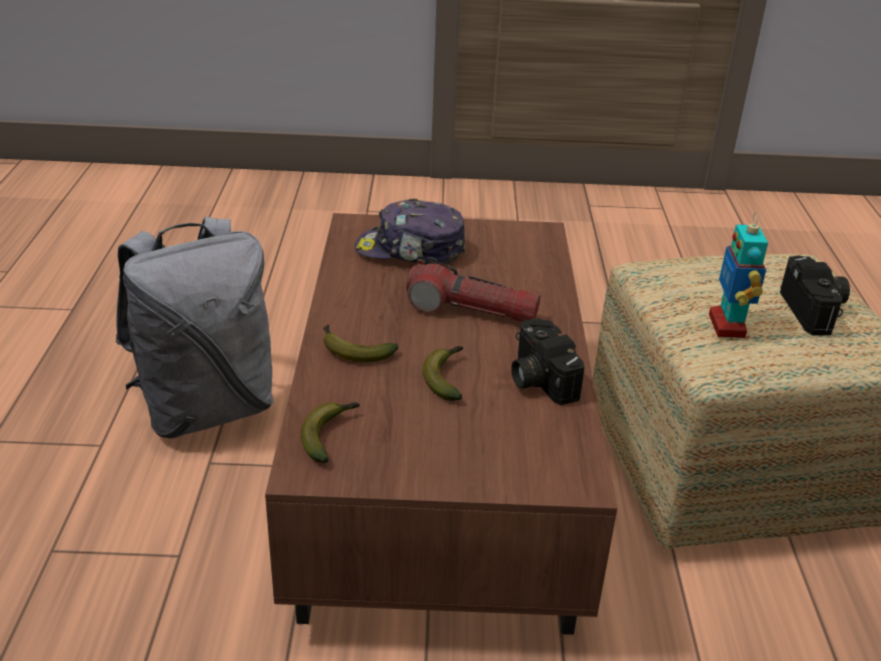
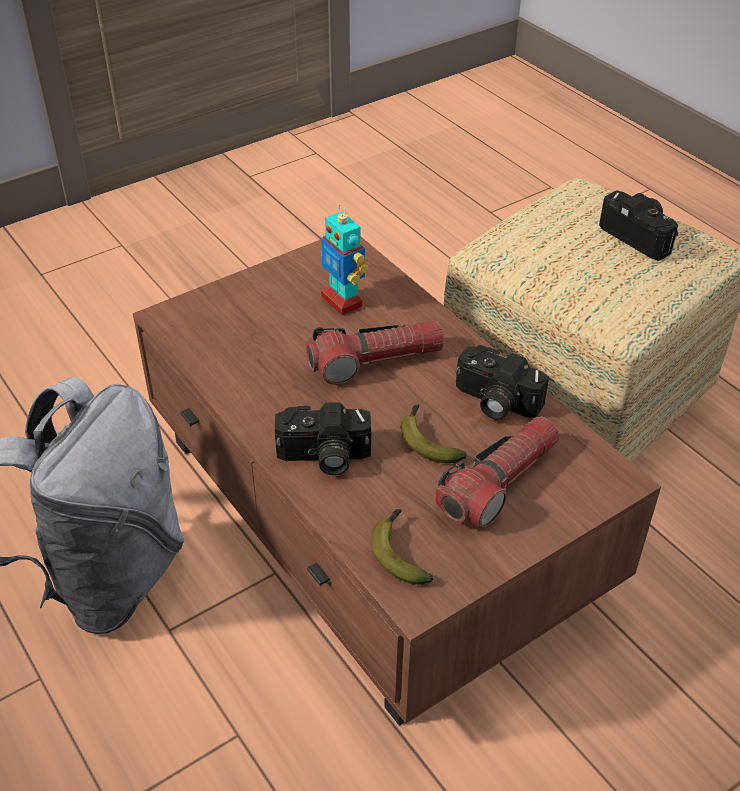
camera: 35 degrees left, 10 degrees up
(353, 351) = (323, 457): banana -> camera
(410, 250) = (254, 322): cap -> none
(469, 432) = (498, 483): none -> flashlight
(728, 326) = (600, 281): toy robot -> toy robot (342, 301)

